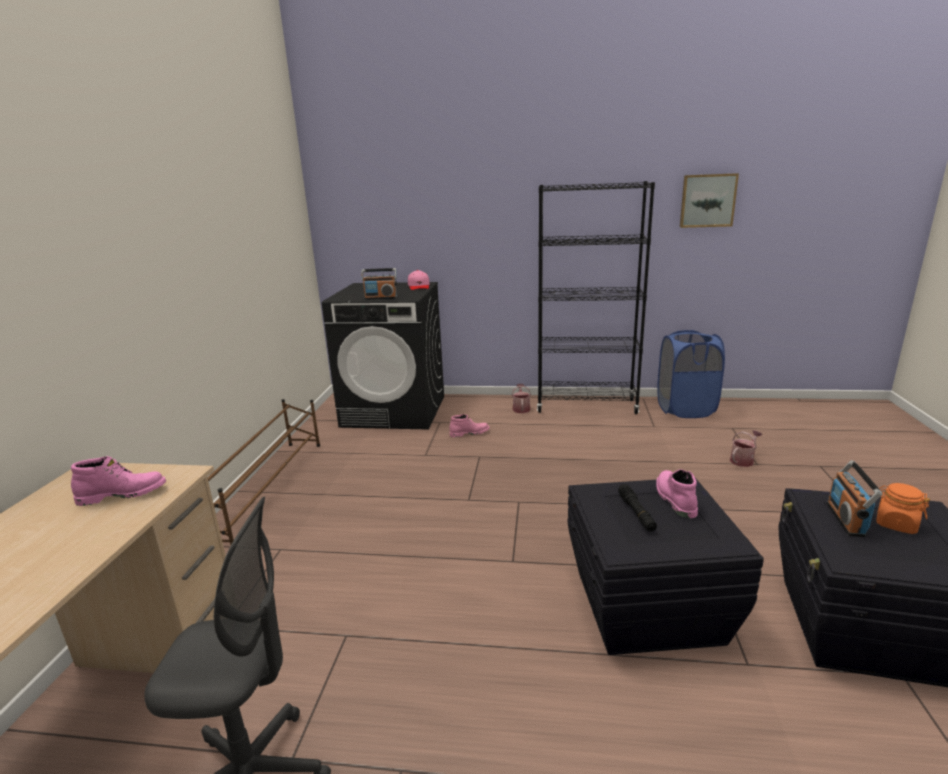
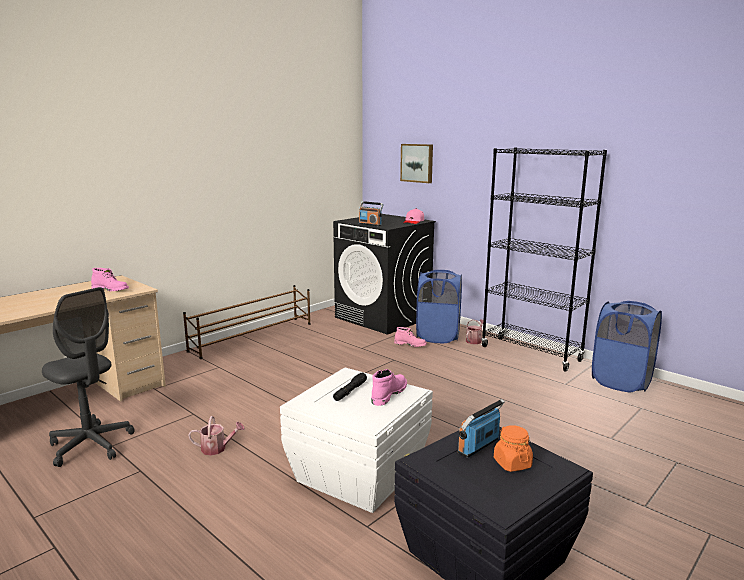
camera: 35 degrees right, 5 degrees down
(482, 415) = (438, 336): none -> blue laundry basket
(645, 605) = (358, 472): black storage box -> white storage box
(707, 200) = (671, 173): picture -> picture (417, 163)
(743, 460) = (603, 431): watering can -> watering can (217, 448)

